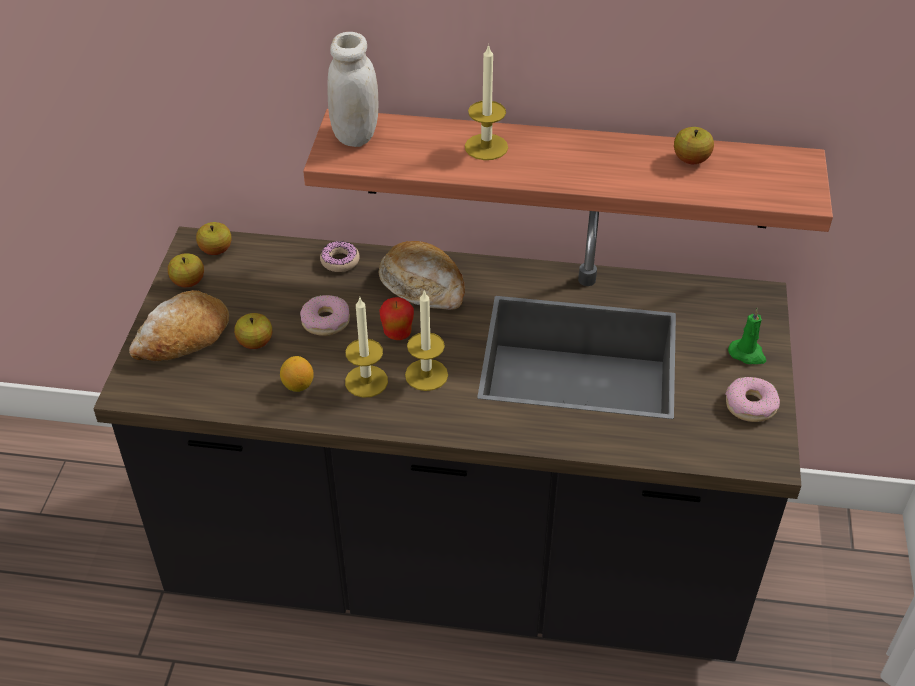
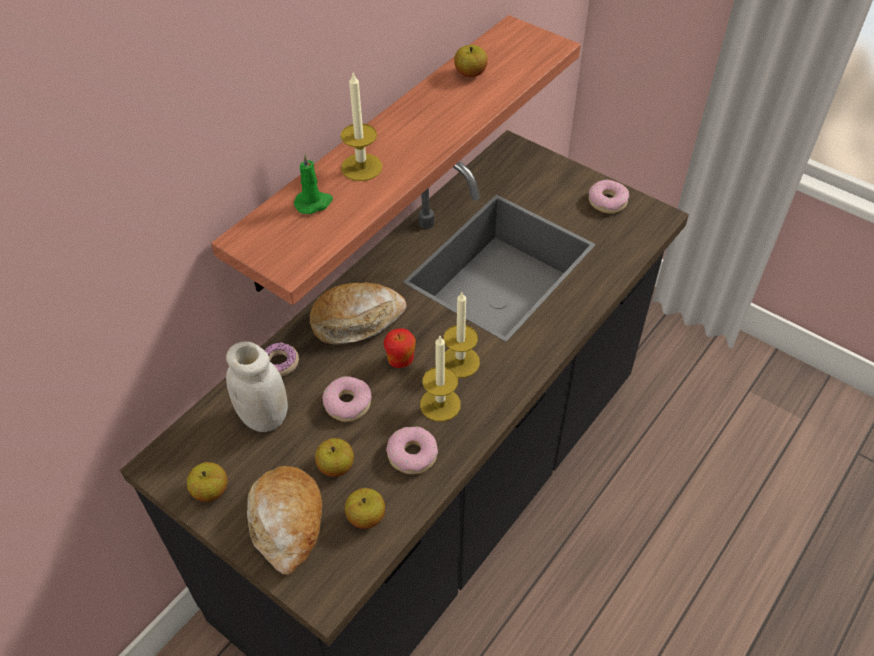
camera: 60 degrees left, 5 degrees up
(216, 250) = (184, 451): apple -> apple (366, 517)
(298, 385) = (412, 455): lemon -> donut
(355, 135) = (271, 238): white jar -> white jar (264, 417)
(747, 354) = (560, 180): green candle -> green candle (314, 203)

